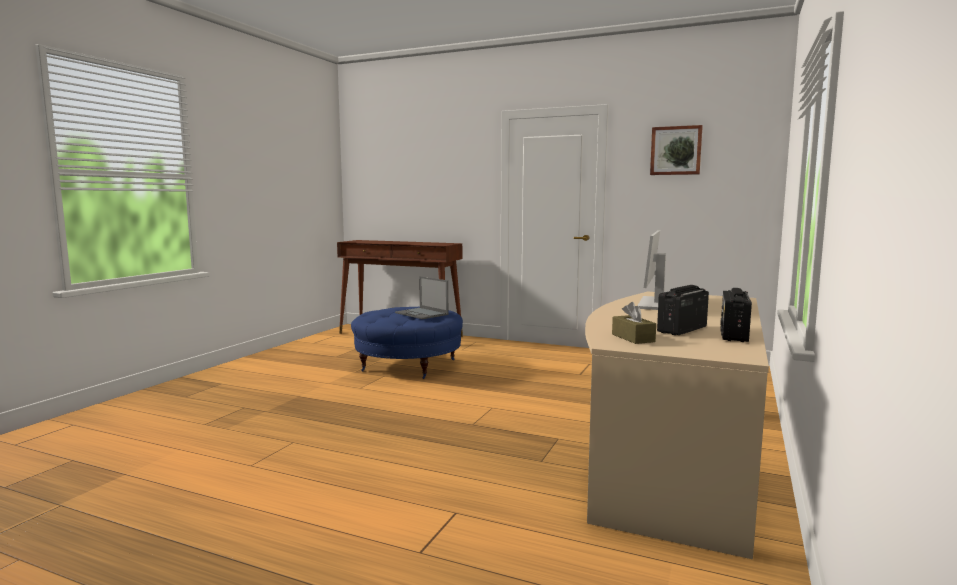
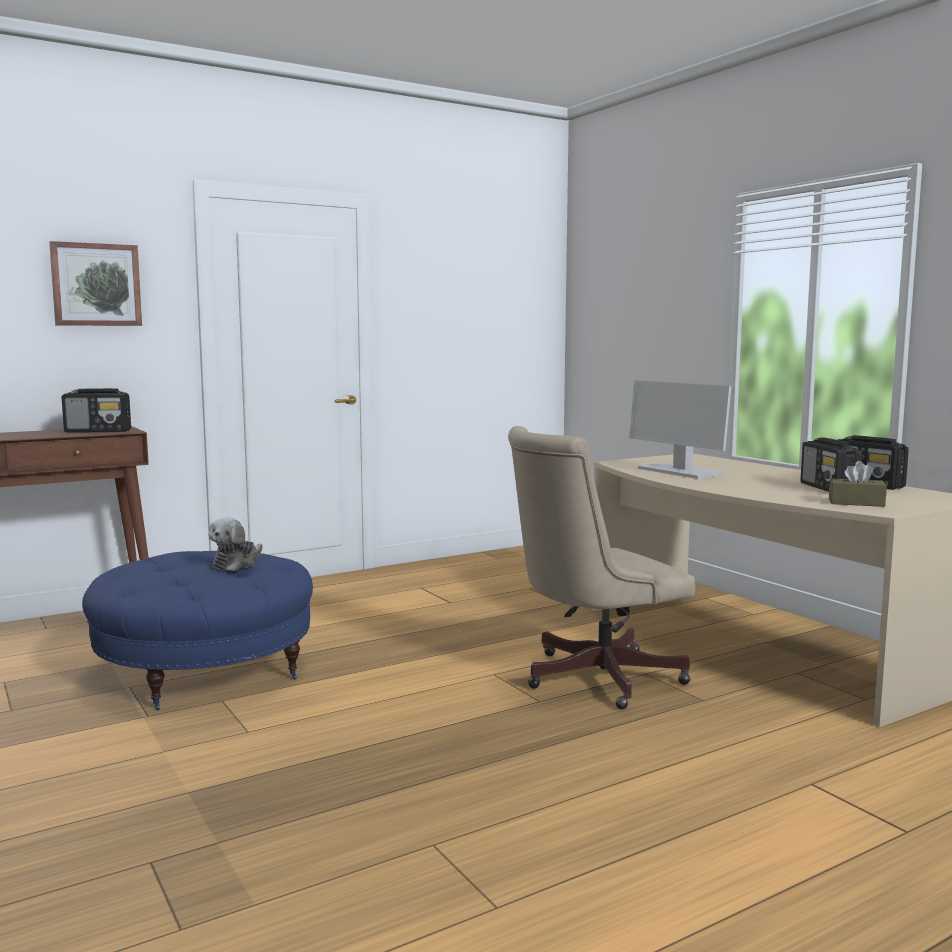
camera: 55 degrees left, 0 degrees up
(422, 314) = (237, 563): laptop -> plush toy
(434, 244) = (98, 431): none -> radio
(526, 428) = (592, 678): none -> beige office chair
(676, 150) = (457, 272): picture -> picture (96, 285)

